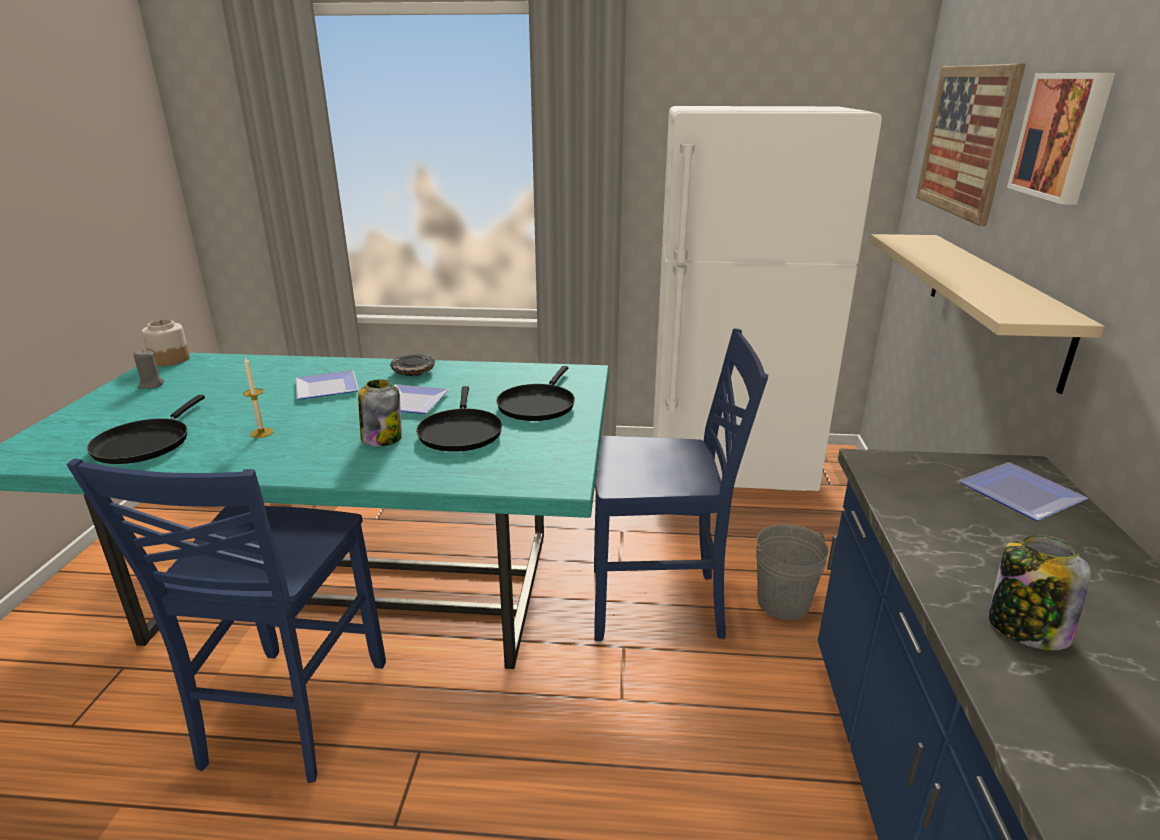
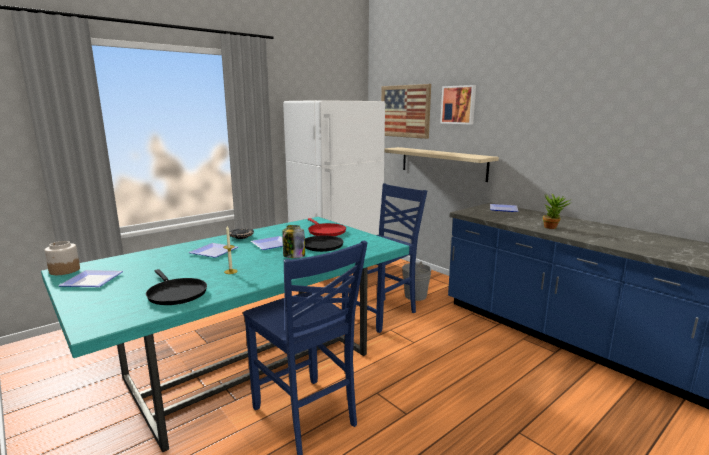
camera: 45 degrees left, 10 degrees down
(151, 385) = (92, 280): grey candle -> plate
(538, 405) = (325, 231): black frying pan -> red frying pan
(1025, 629) = (553, 227): jar -> potted plant

